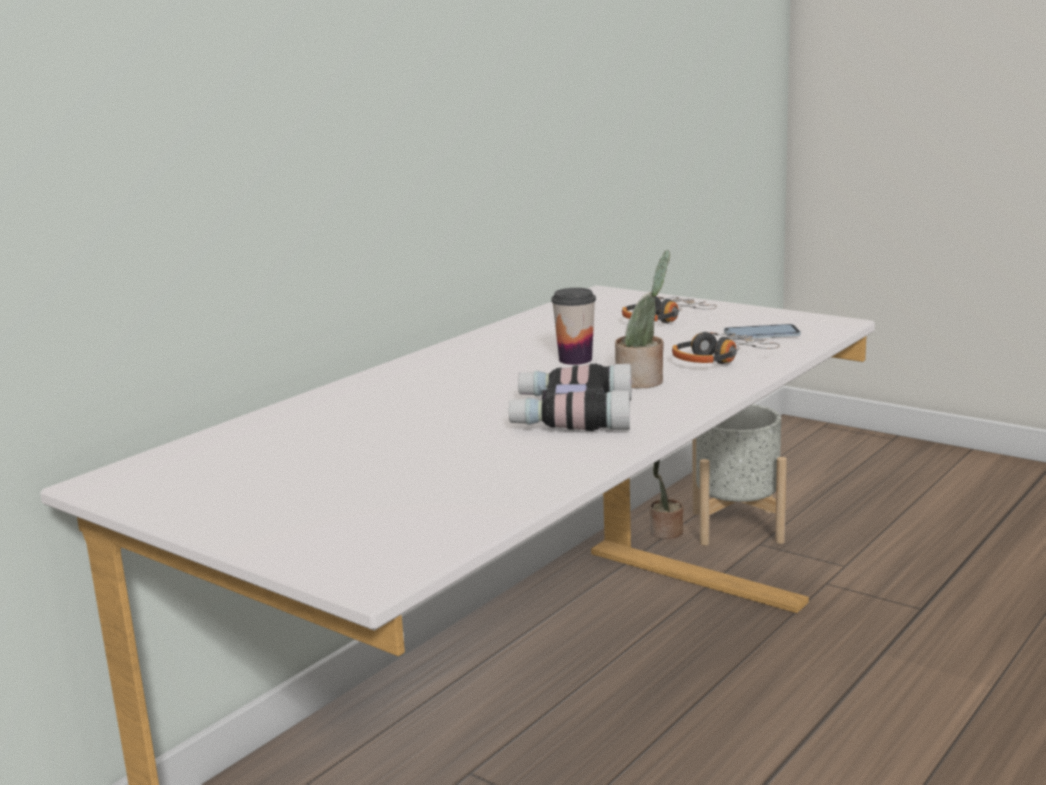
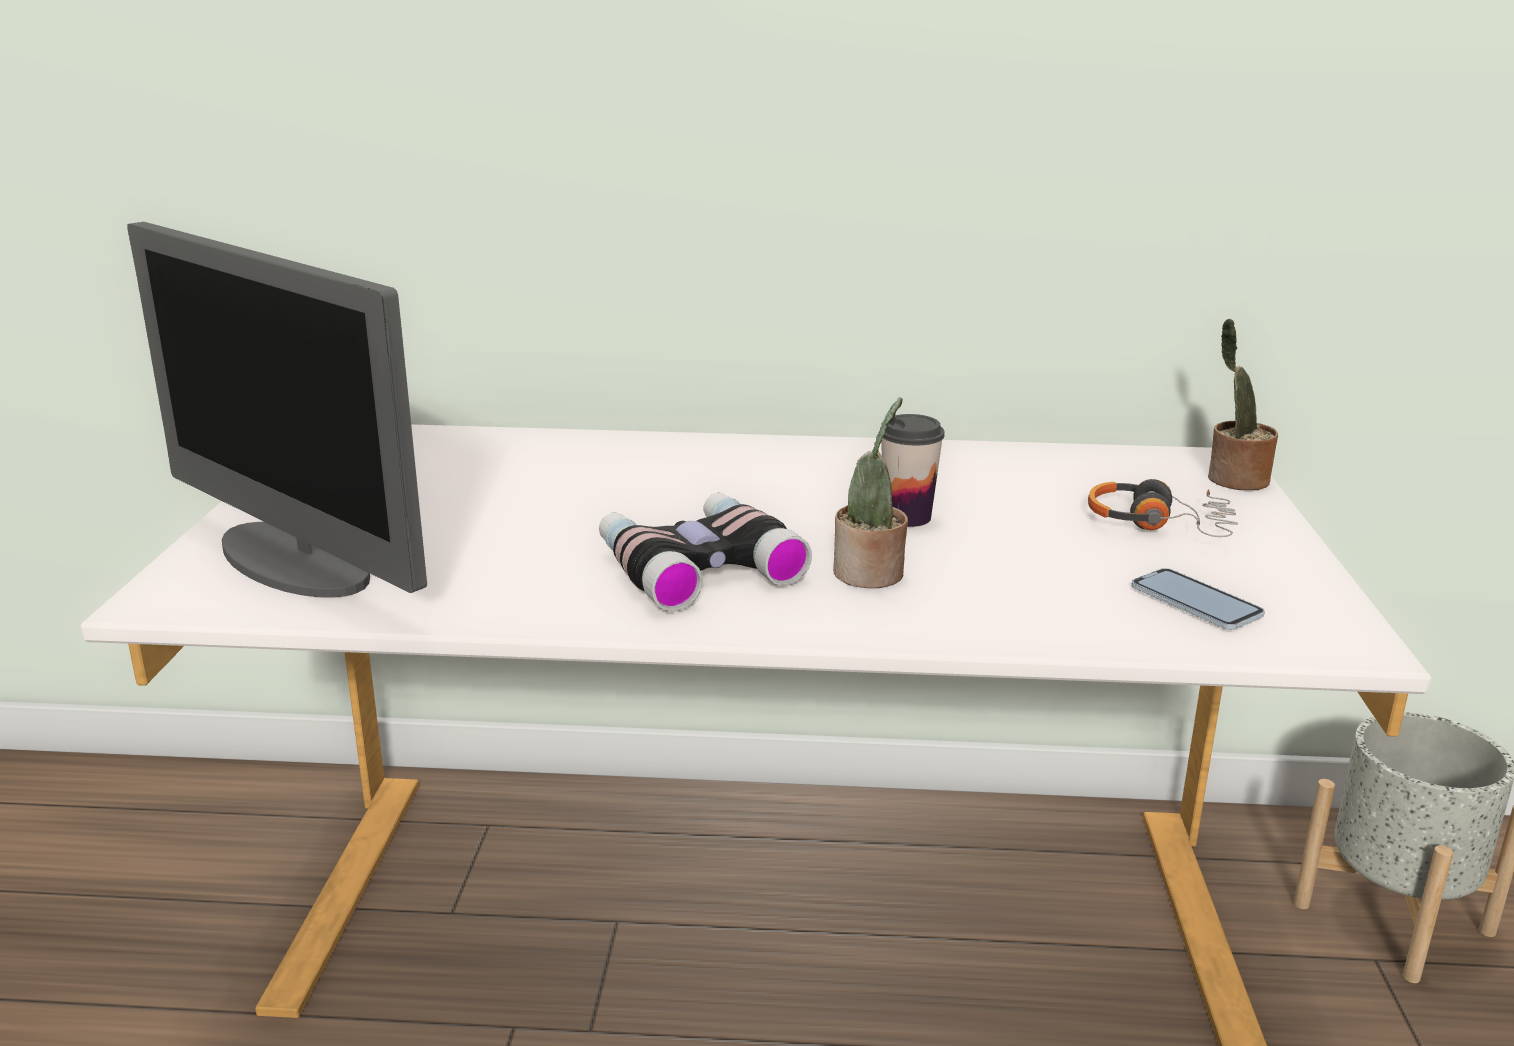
camera: 55 degrees right, 5 degrees up
(376, 523) = (296, 562): none -> monitor
(665, 533) = (1280, 858): potted plant -> potted plant (1233, 479)
(719, 359) = (1031, 600): headphones -> none

